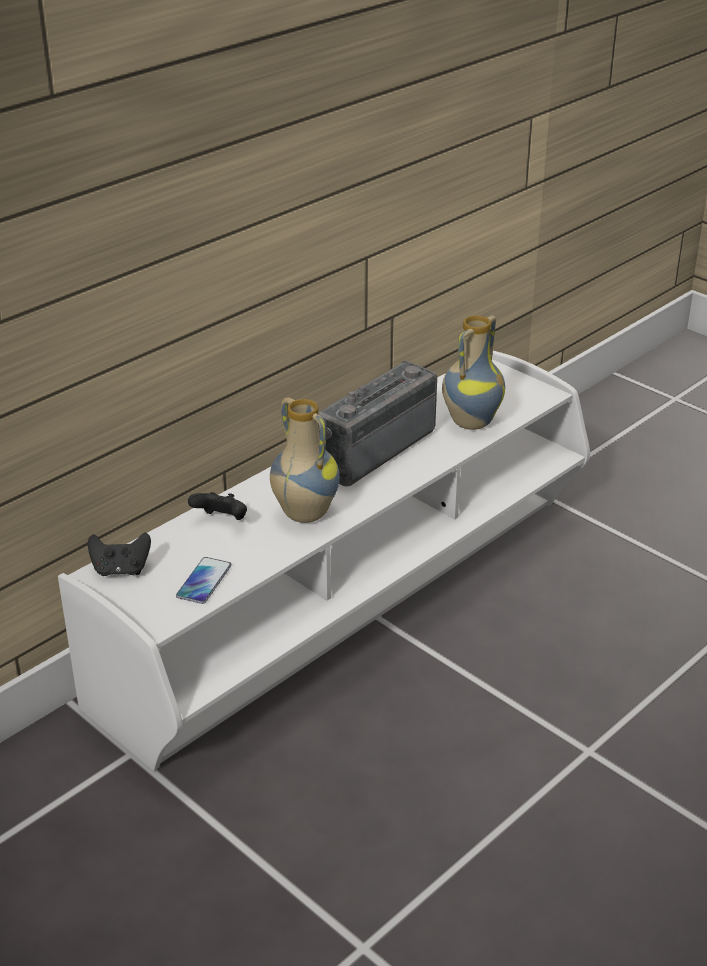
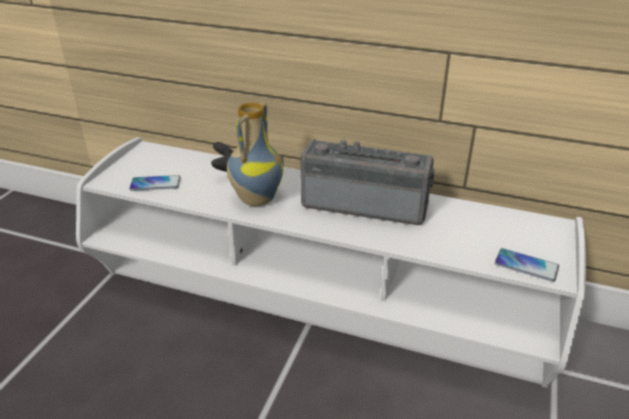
camera: 65 degrees right, 0 degrees up
(121, 570) = (155, 154): black game controller -> none
(470, 421) = (456, 242): vase -> none
(526, 402) = (526, 265): none -> phone

